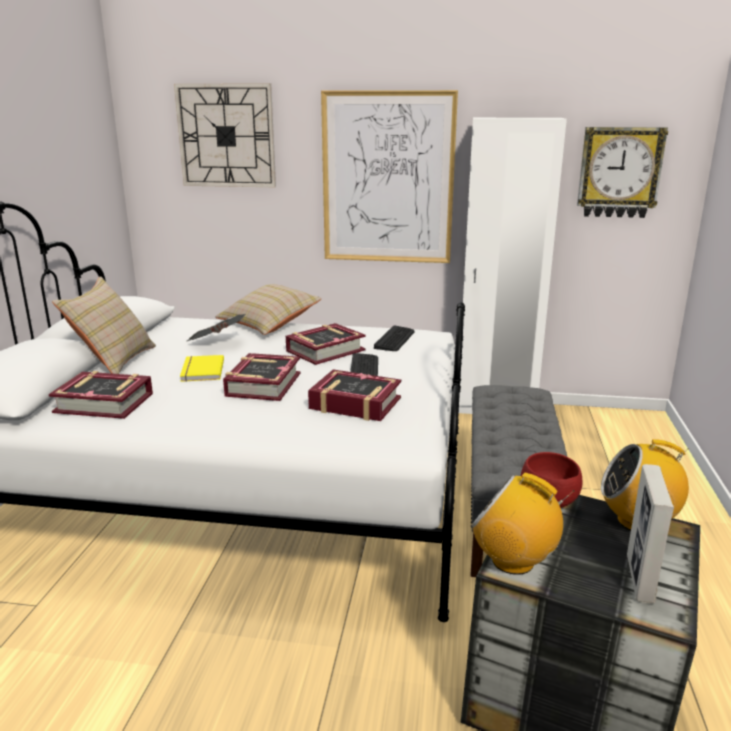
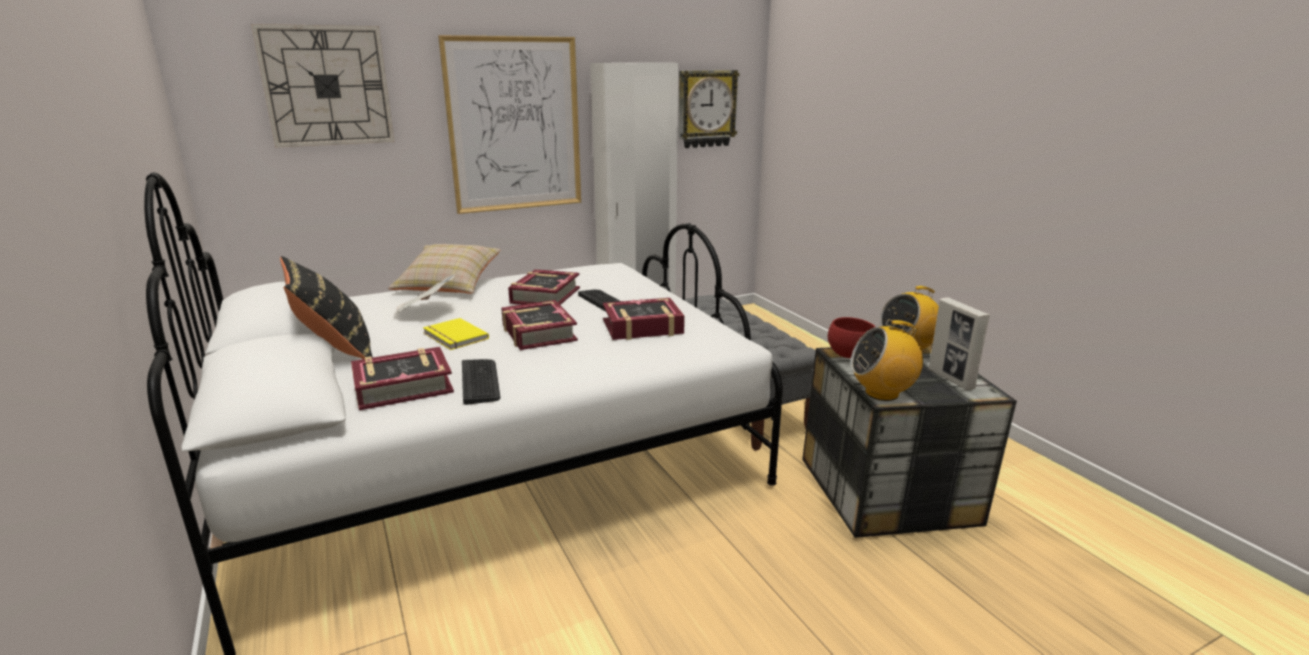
camera: 35 degrees left, 0 degrees up
(114, 360) = (335, 351): beige pillow -> black pillow
(395, 339) = (589, 275): keyboard -> keyboard (480, 381)

